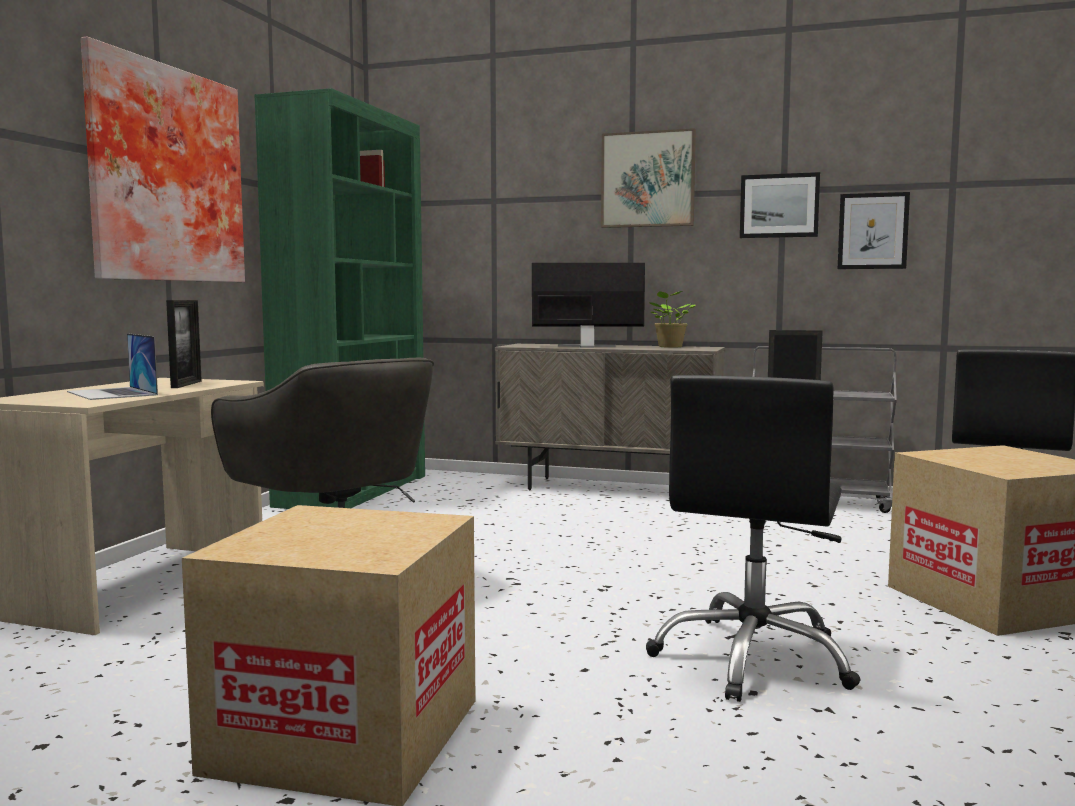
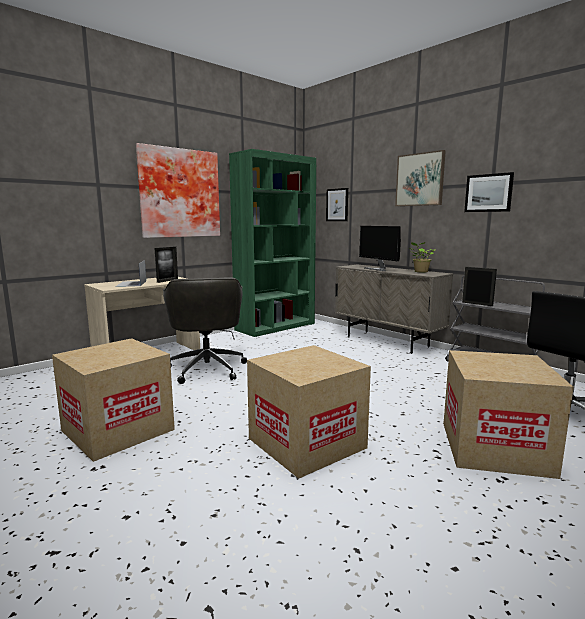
camera: 30 degrees right, 5 degrees up
(587, 347) = (378, 269): monitor -> monitor turned 150 degrees counterclockwise
(753, 659) = (306, 443): black office chair -> cardboard box
(872, 231) = (544, 208): picture -> picture (337, 205)

